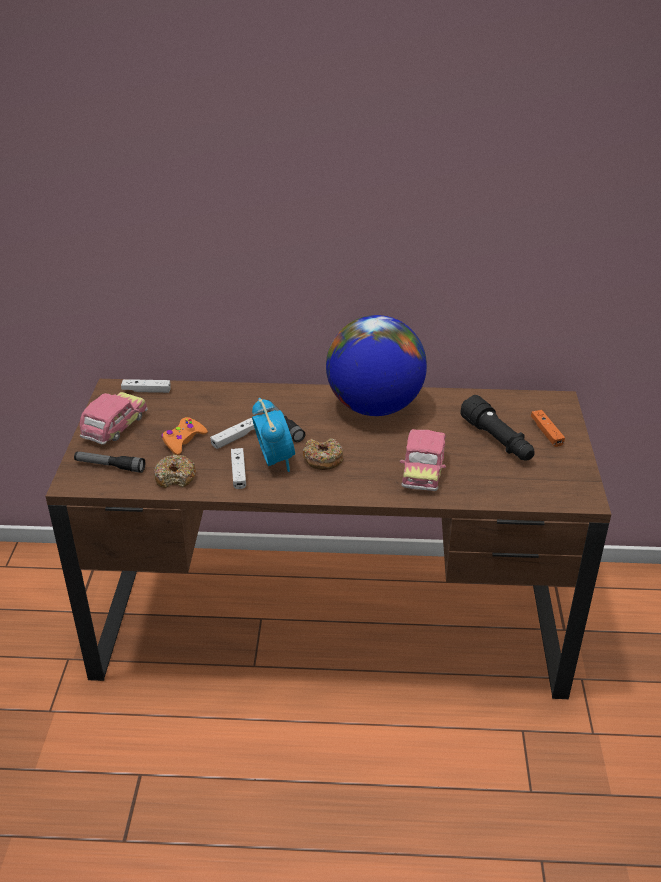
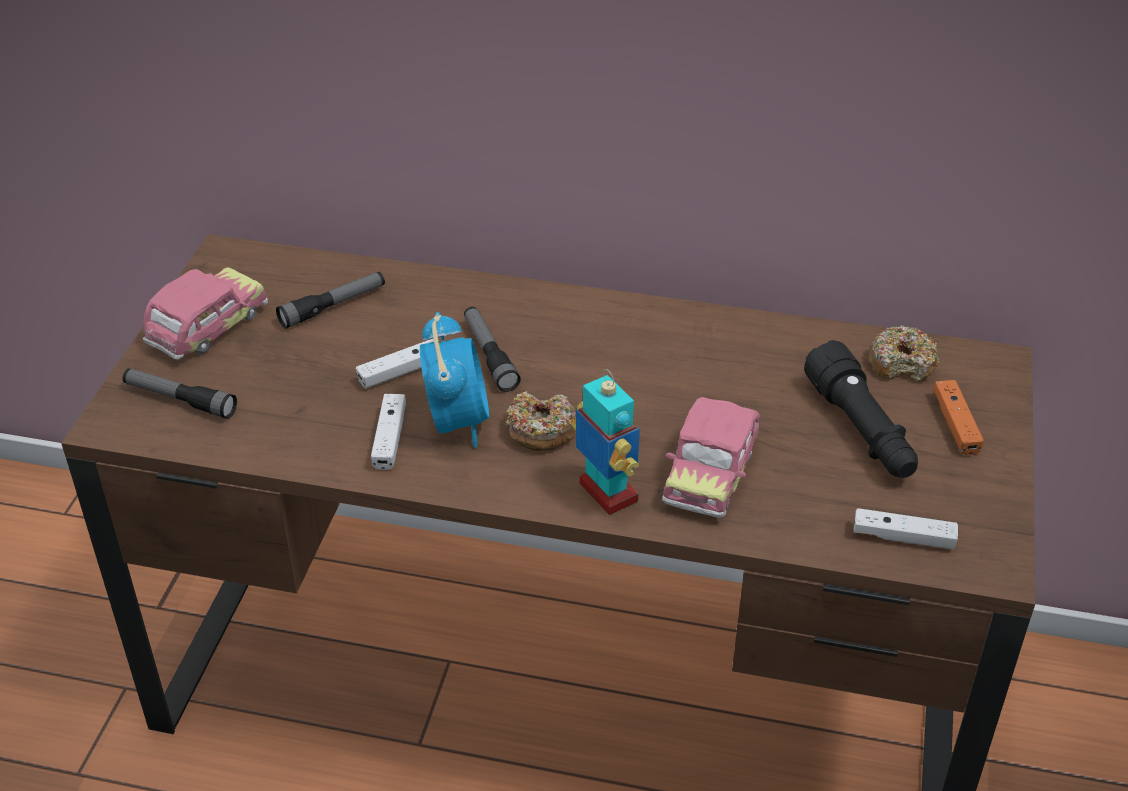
camera: 10 degrees right, 5 degrees up
(146, 391) = (279, 265): white game controller -> white game controller (903, 537)
(175, 477) = (281, 434): donut -> donut (902, 363)
(183, 440) = (314, 366): orange game controller -> none
(185, 409) = (333, 306): none -> flashlight
(369, 487) = (607, 493): none -> toy robot
(374, 407) = (658, 339): globe -> none

